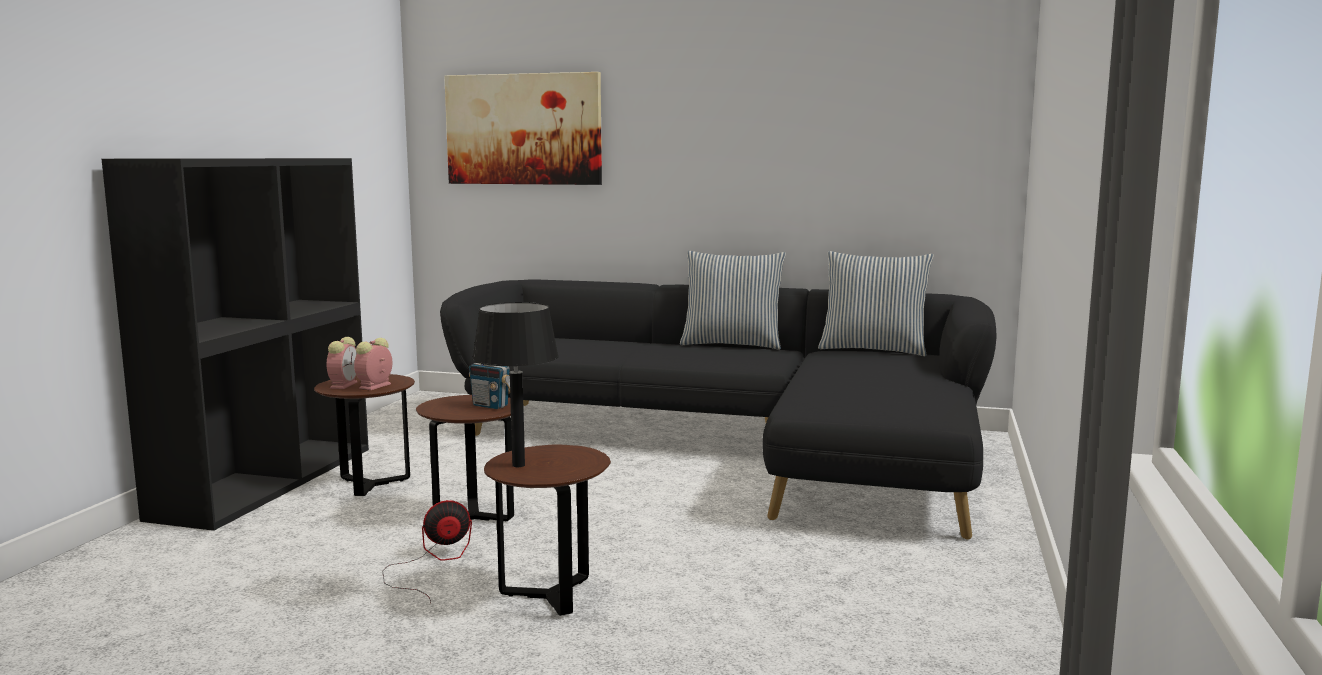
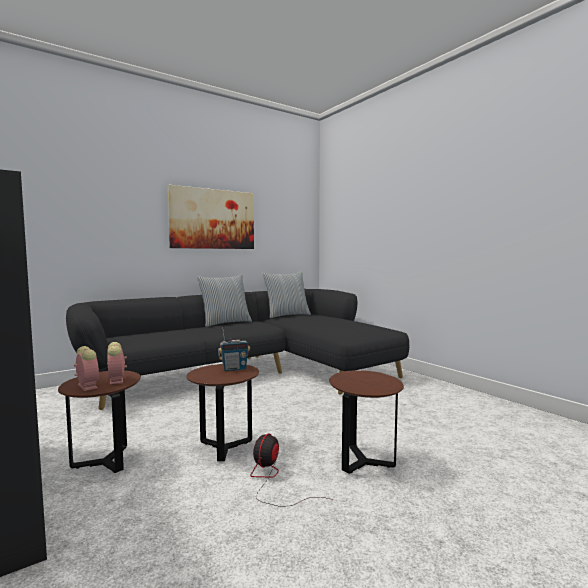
camera: 50 degrees left, 5 degrees down
(518, 465) = (362, 386): black table lamp -> none
(523, 129) = (73, 204): picture -> picture (213, 219)

